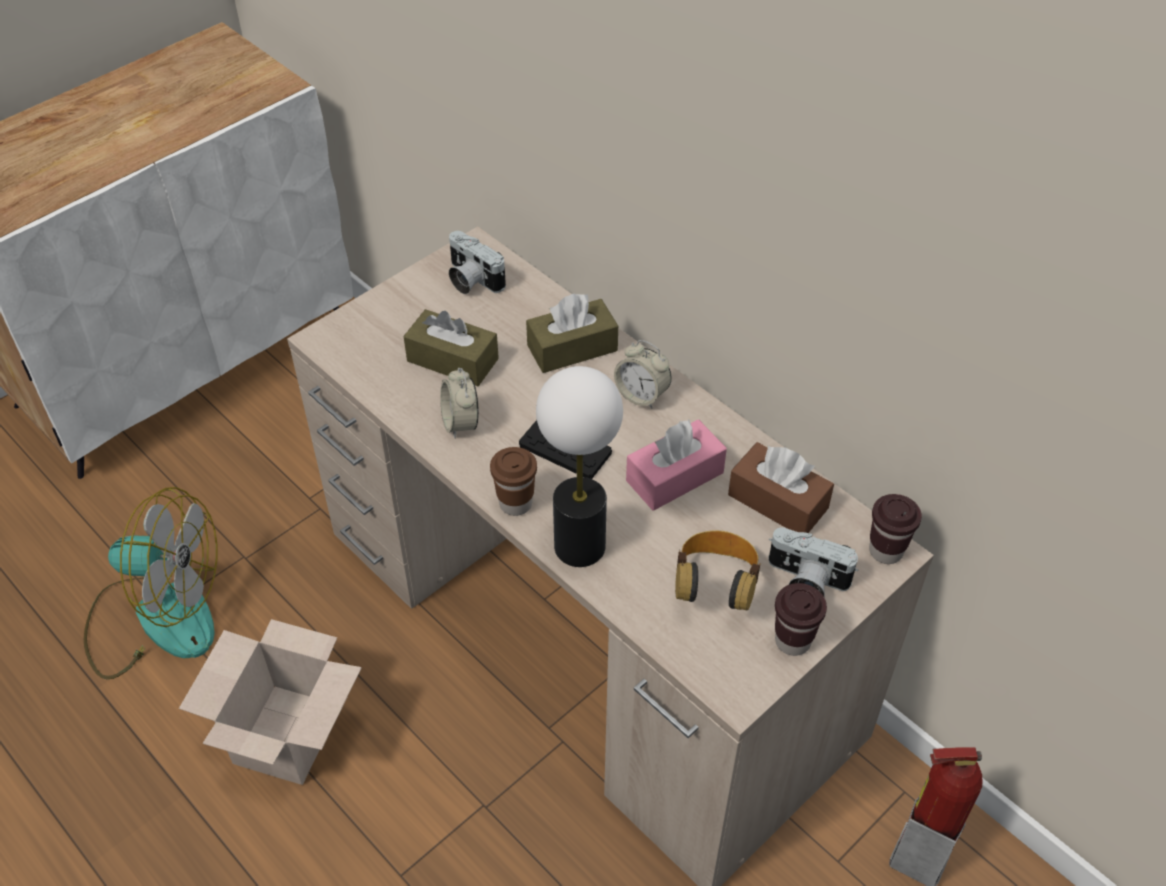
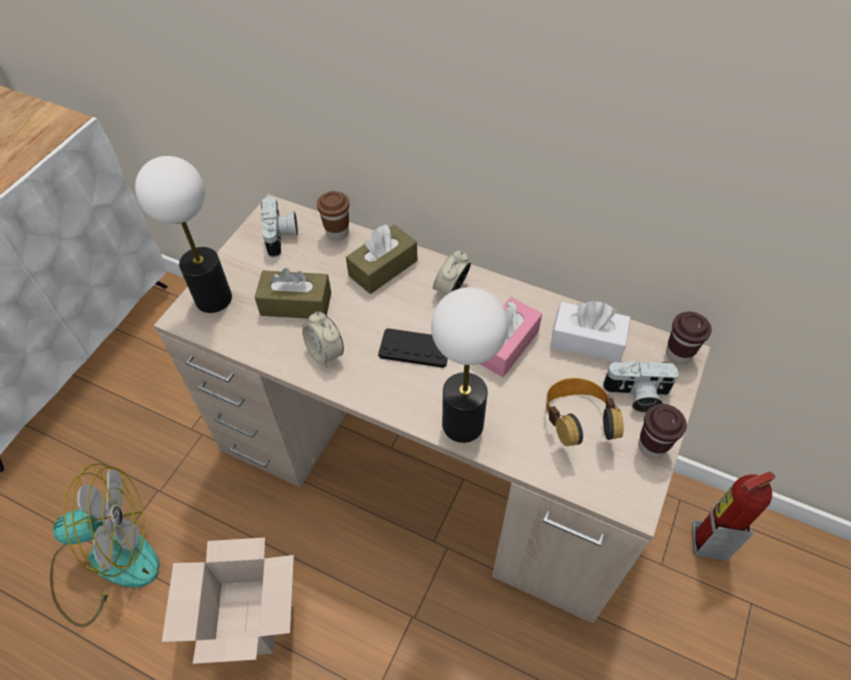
camera: 20 degrees left, 5 degrees up
(363, 328) = (213, 299): none -> table lamp
(471, 280) = (282, 236): camera -> camera turned 120 degrees counterclockwise
(515, 503) = (398, 405): brown cup -> brown cup (337, 233)
(641, 395) = (451, 289): alarm clock -> alarm clock turned 105 degrees clockwise
(778, 501) = (587, 341): brown tissue box -> white tissue box

